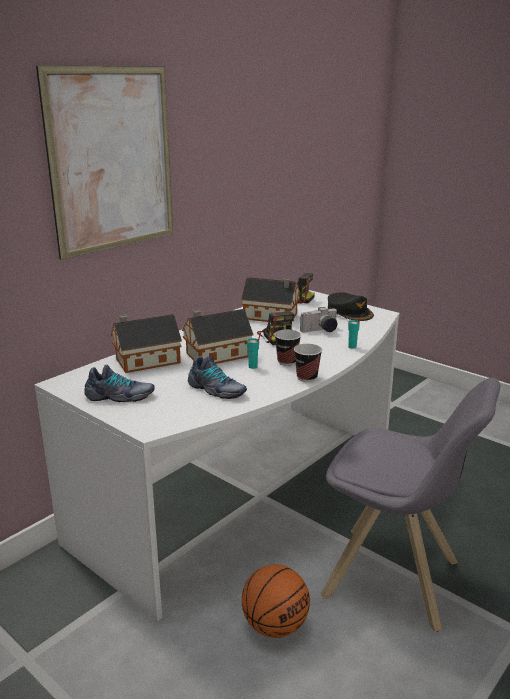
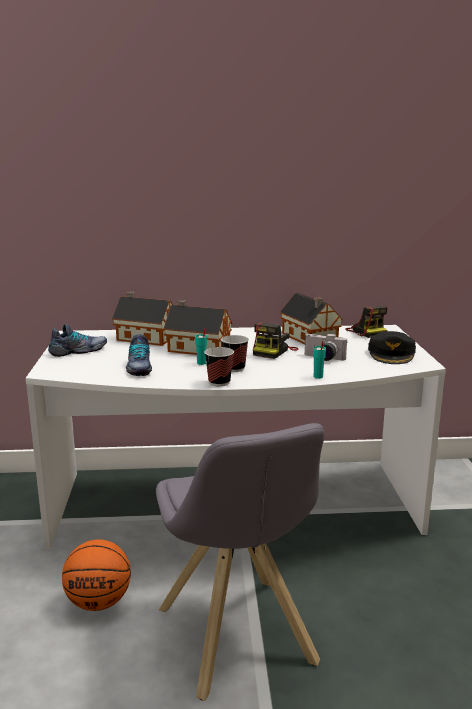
camera: 45 degrees right, 5 degrees down
(112, 160) = (154, 158): picture -> none
(119, 396) = (79, 351): shoe -> shoe turned 75 degrees counterclockwise

